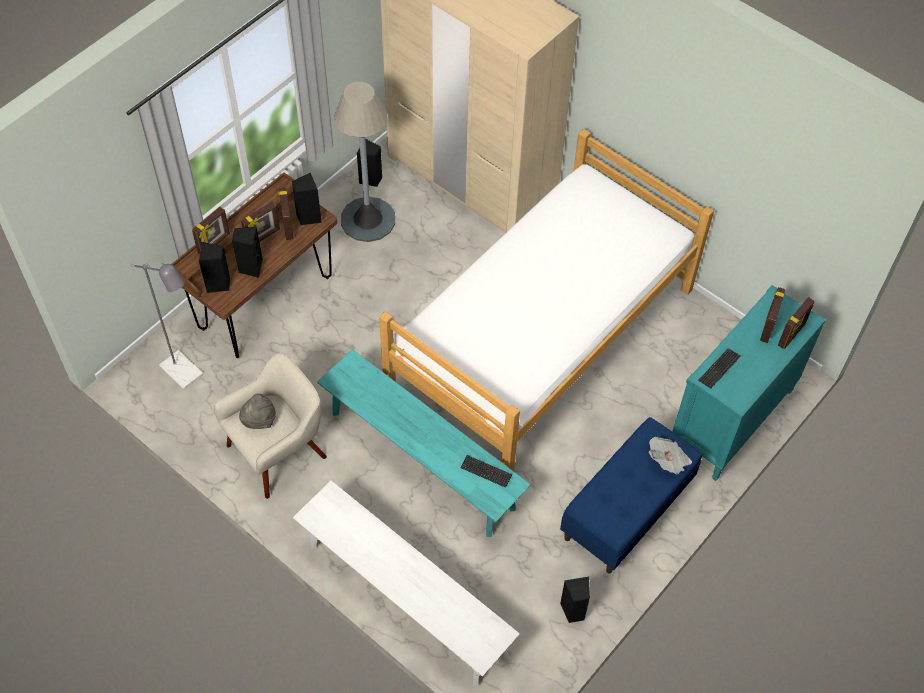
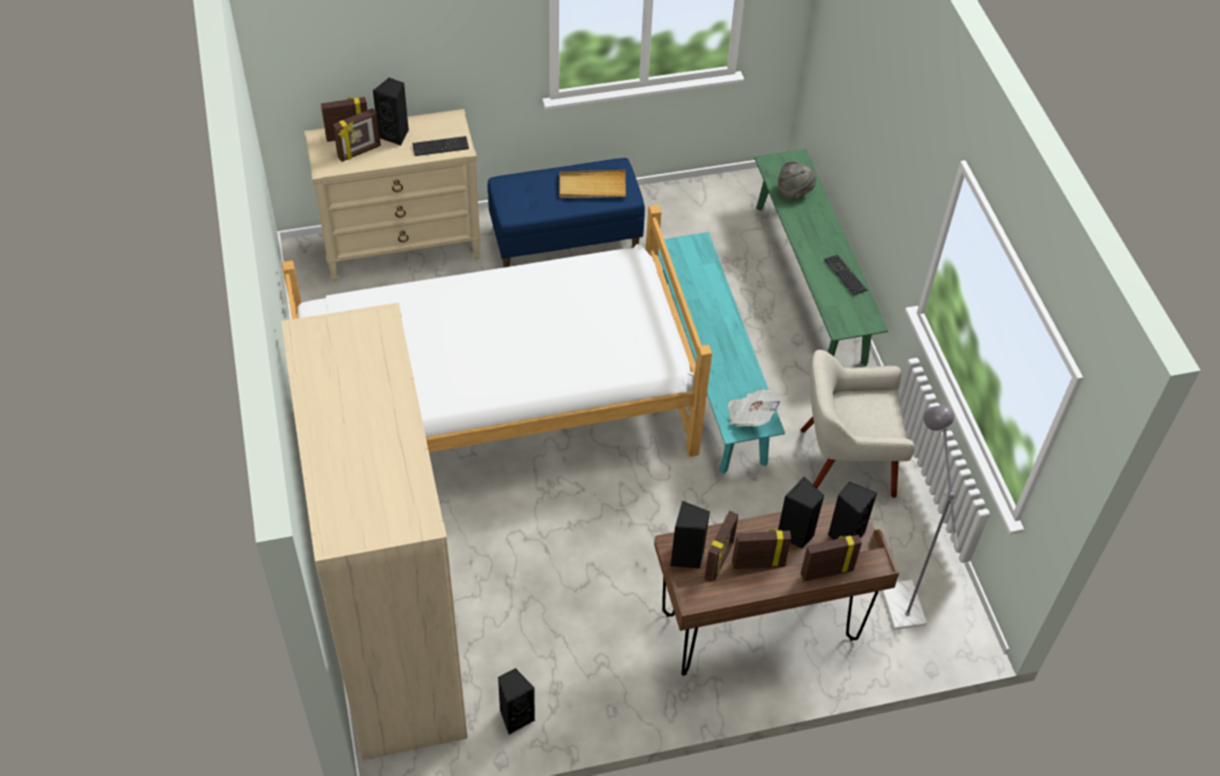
camera: 145 degrees left, 5 degrees down
(259, 420) = (871, 421): grey hat -> grey hat (794, 192)
(368, 220) = (564, 661): grey floor lamp -> none
(404, 598) = (810, 282): white bench -> green bench
(486, 471) = (684, 269): keyboard -> keyboard (845, 275)
(573, 611) = (676, 201): black speaker -> black speaker (395, 135)
(618, 498) = (592, 187): none -> beige tray
(668, 461) = (522, 187): newspaper -> newspaper (751, 416)
(731, 420) = (402, 247): turquoise dresser -> beige dresser

